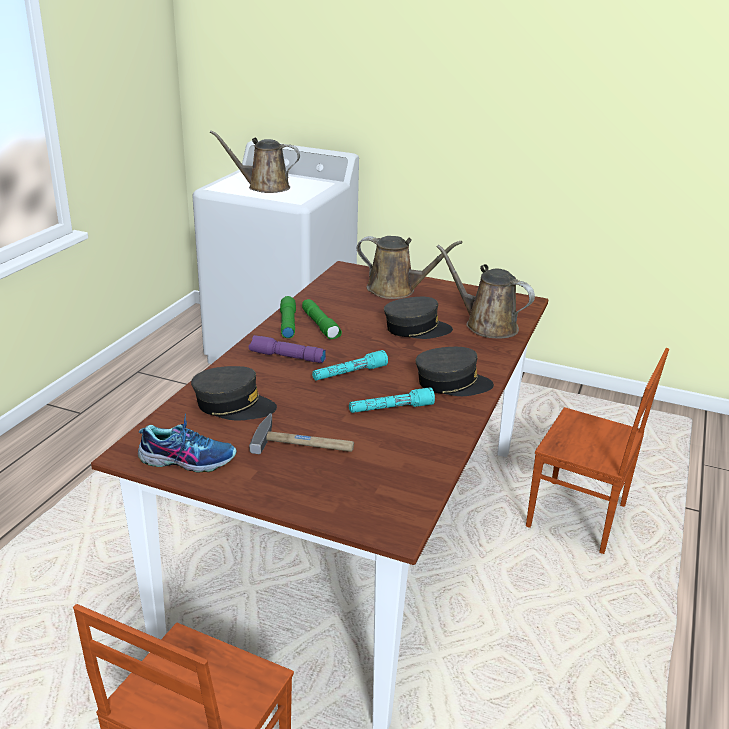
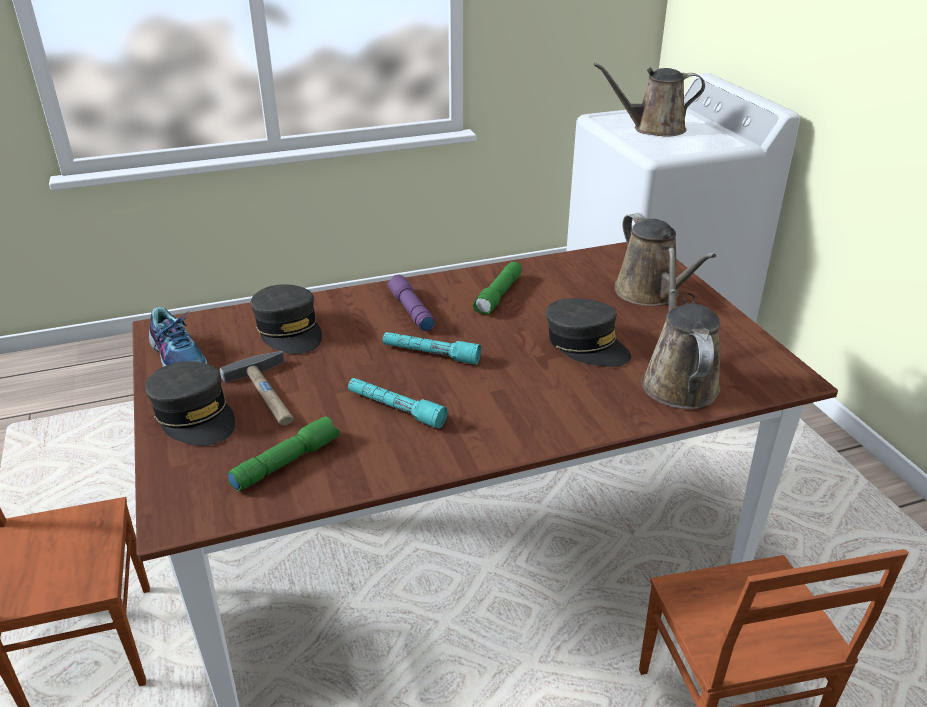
camera: 50 degrees right, 5 degrees up
(264, 187) = (653, 129): brown watering can -> brown watering can turned 60 degrees counterclockwise
(287, 323) = (473, 280): green flashlight -> green flashlight (286, 462)
(452, 383) = (503, 420): grey cap -> grey cap (195, 416)

